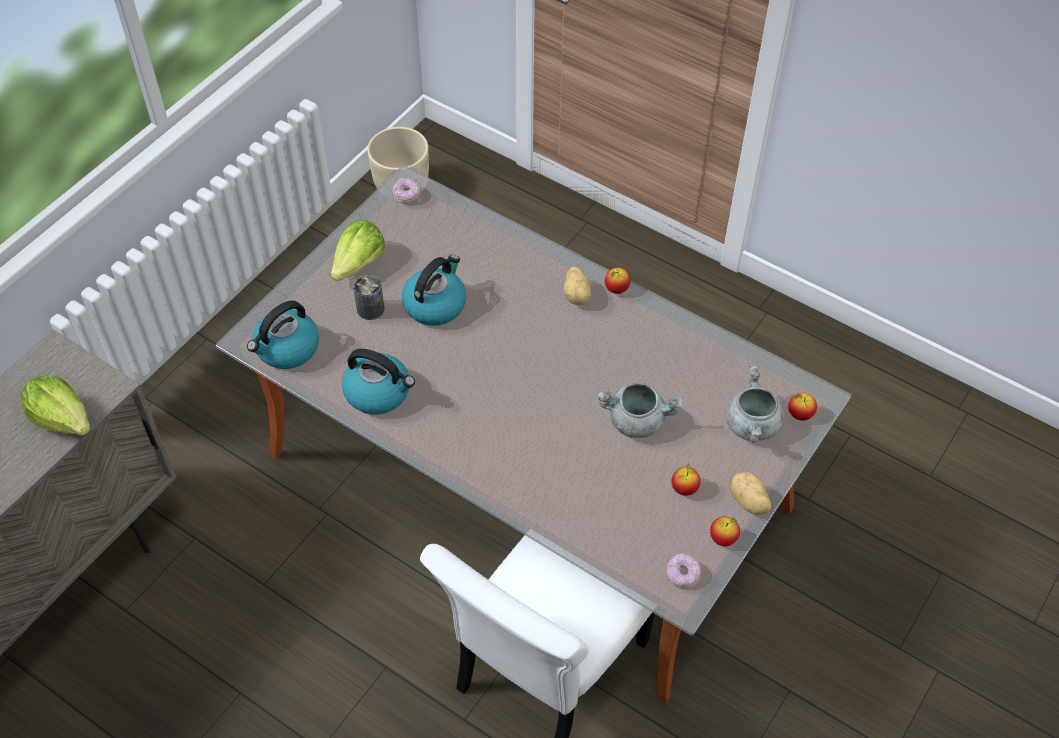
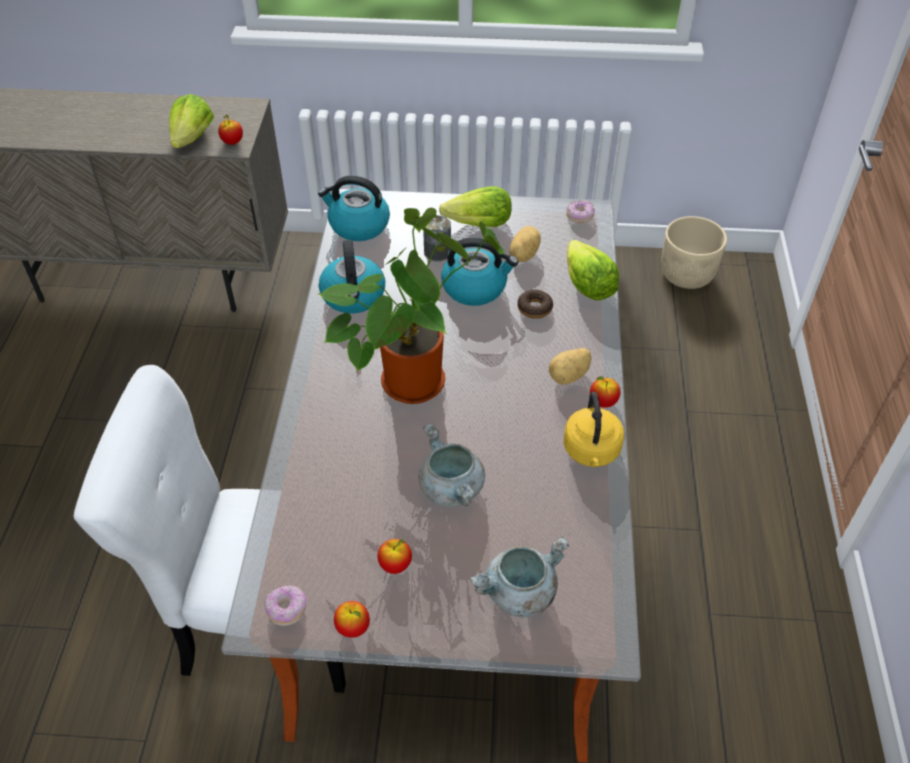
camera: 60 degrees right, 5 degrees down
(489, 233) = (587, 285): none -> lettuce
(489, 278) = (534, 308): none -> donut
(506, 392) = (414, 377): none -> potted plant
(658, 321) = (591, 452): none -> yellow kettle
(748, 502) = (415, 632): potato -> potato (522, 255)
(800, 414) = (568, 634): apple -> apple (232, 142)

